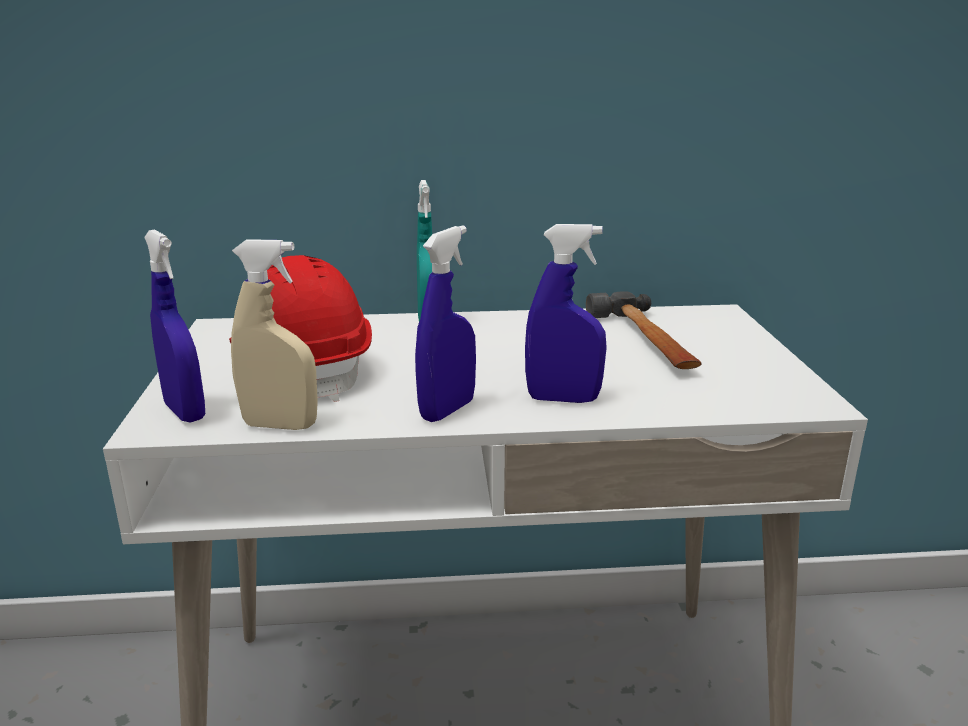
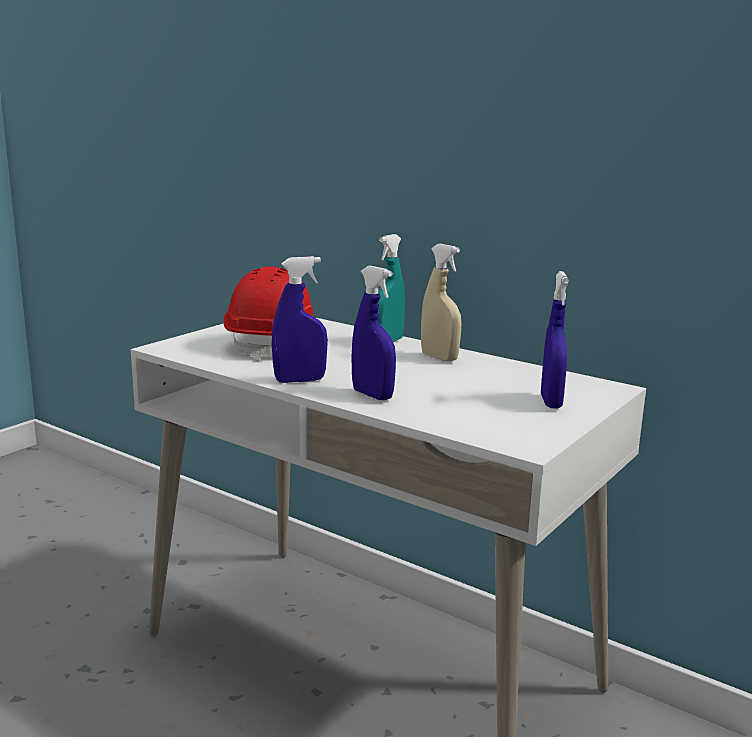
camera: 40 degrees right, 5 degrees down
(185, 412) = (185, 345): blue spray bottle -> blue spray bottle (551, 402)
(280, 425) = (211, 362): beige spray bottle -> beige spray bottle (439, 357)
(645, 341) = (504, 386): hammer -> none

